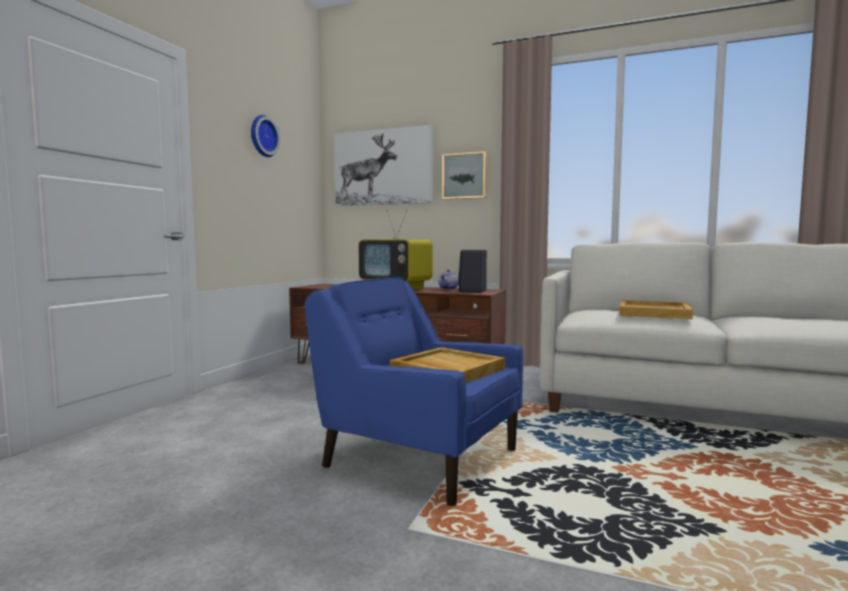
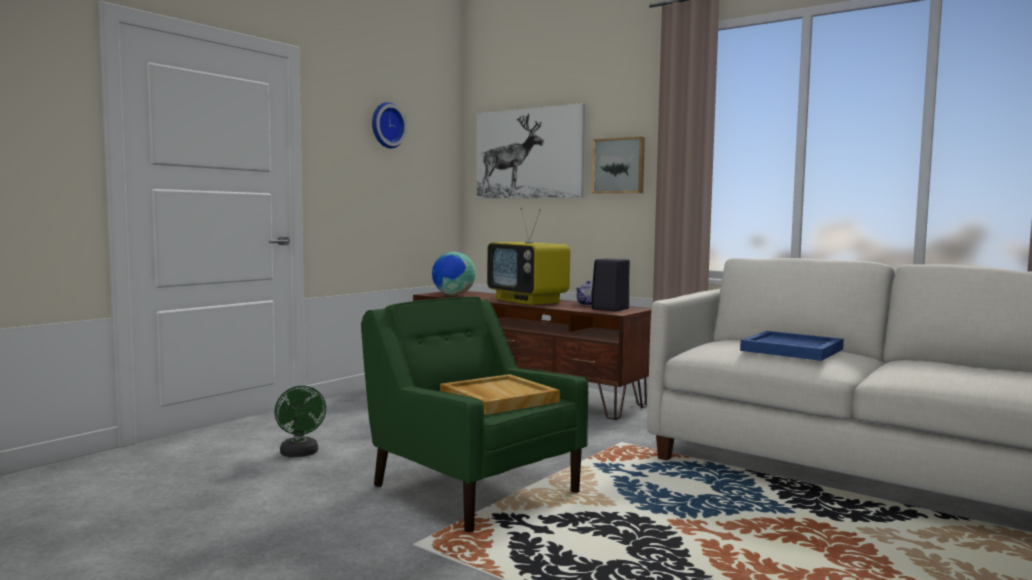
camera: 15 degrees right, 0 degrees up
(224, 442) = (300, 454): none -> green fan
(325, 287) = (453, 295): none -> globe
(419, 457) = (473, 488): blue armchair -> green armchair
(654, 313) = (793, 350): beige tray -> blue tray

